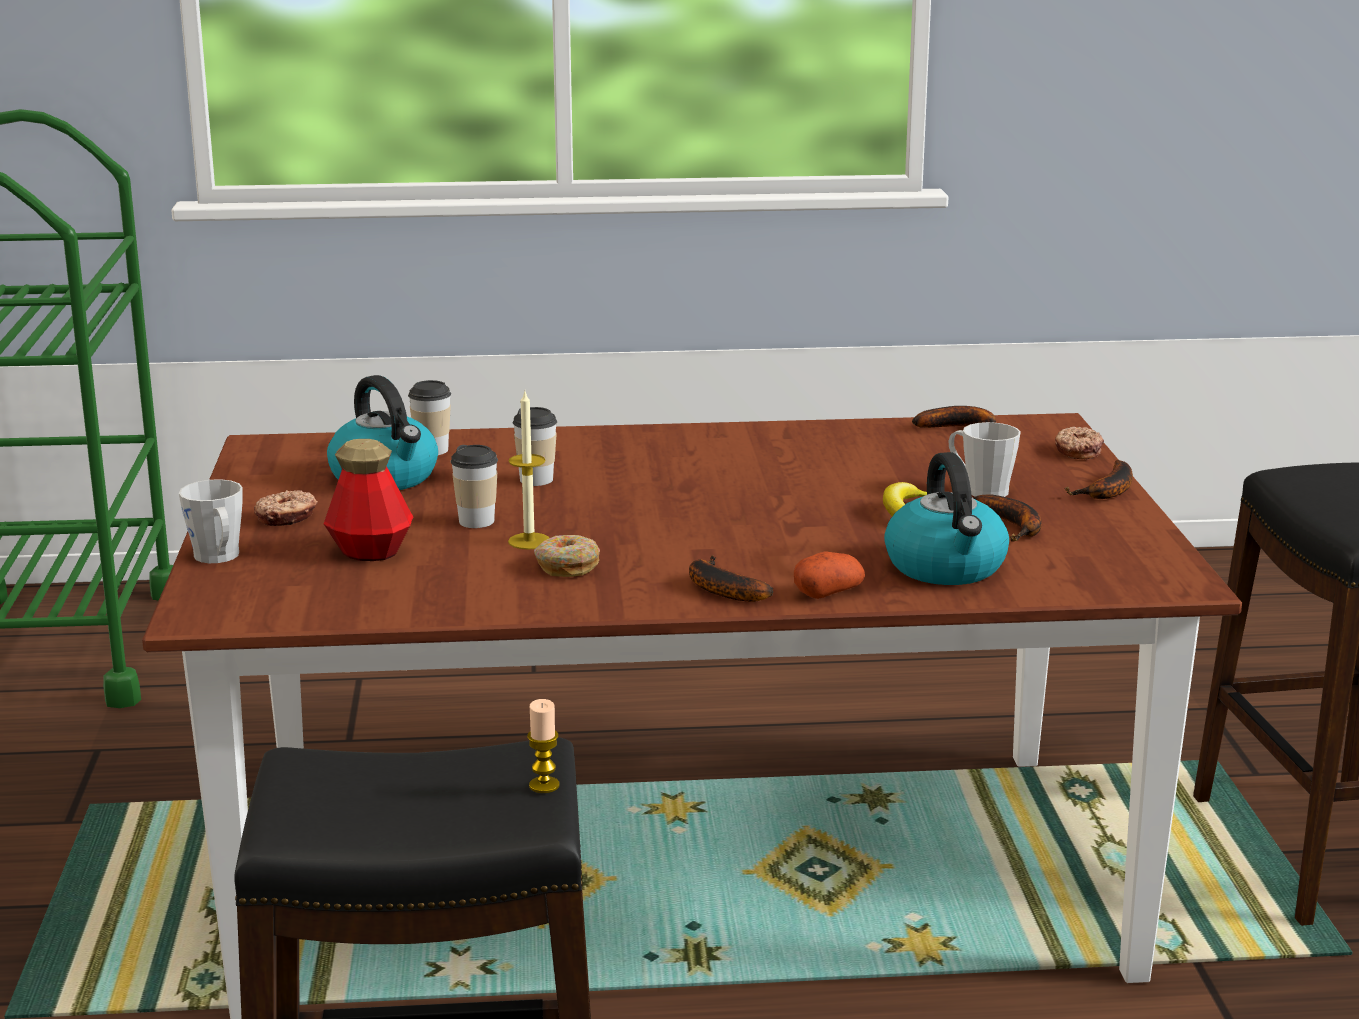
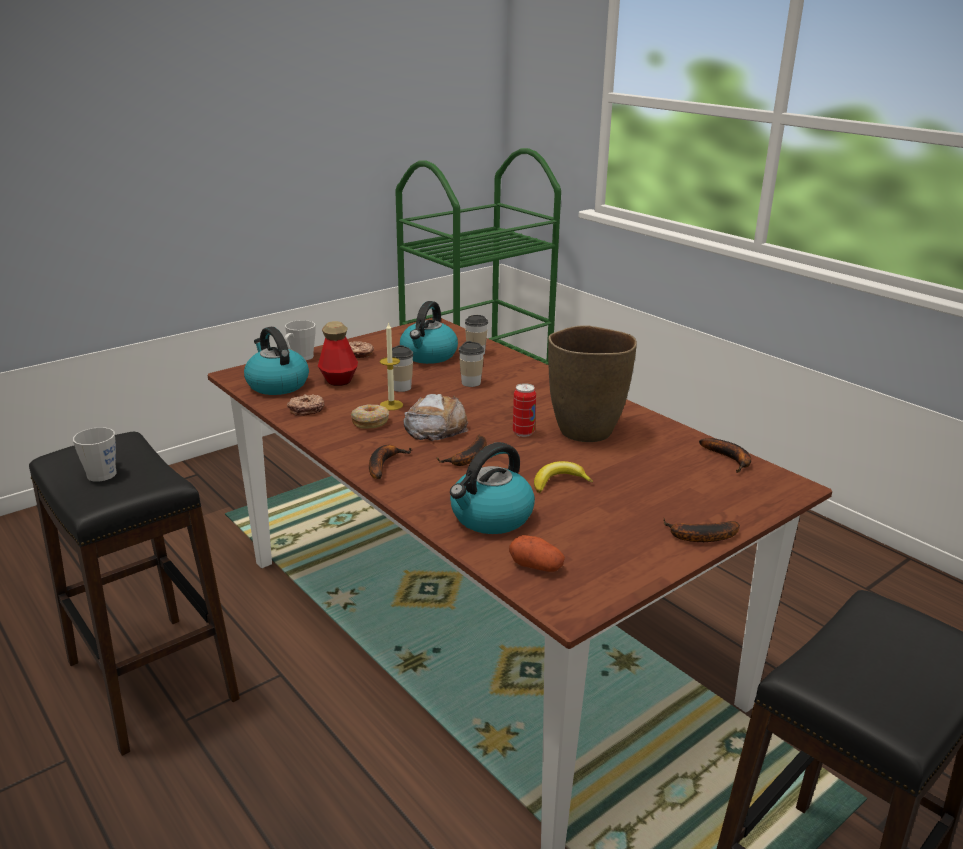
camera: 55 degrees right, 5 degrees up
(305, 596) = (276, 384): none -> kettle
(544, 785) = (125, 495): candle -> none
(648, 533) = (436, 426): none -> bread
(745, 494) = (523, 433): none -> can
(790, 465) = (585, 431): none -> brown vase
(828, 592) = (411, 493): potato -> potato (536, 566)
(980, 489) = (632, 493): grey mug -> grey mug (104, 471)
(1014, 526) = (587, 521): banana -> banana (468, 458)
(1077, 451) = (754, 507): donut -> donut (306, 409)

